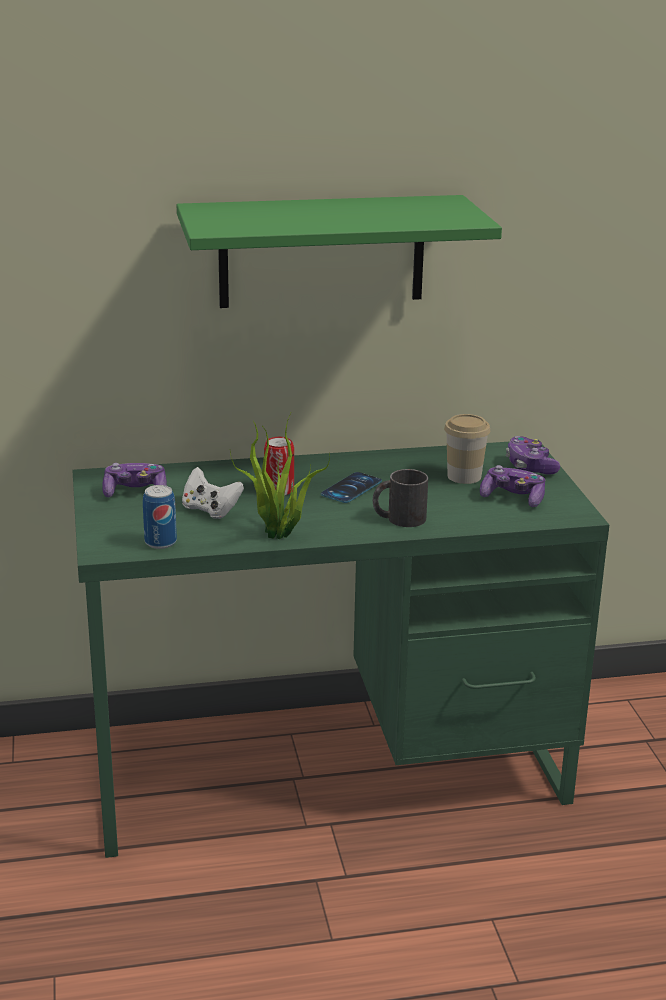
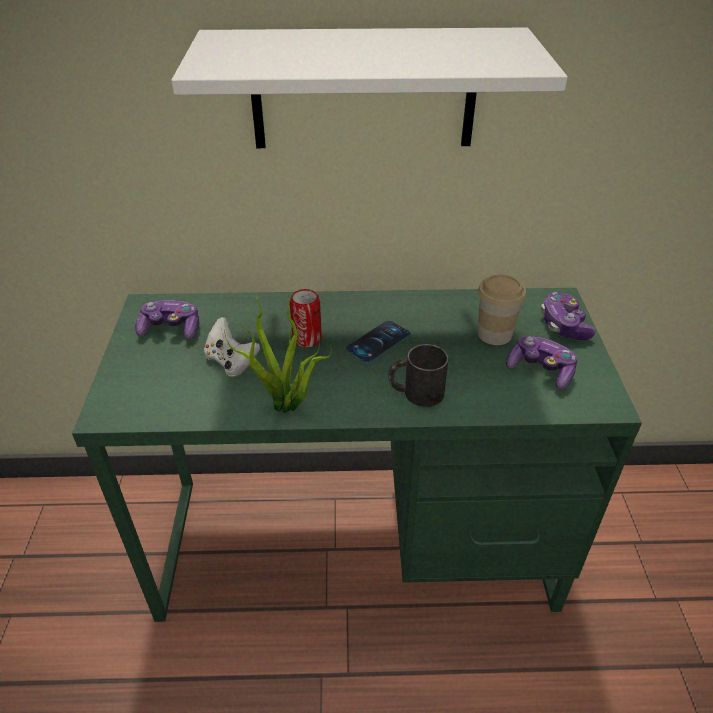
camera: 10 degrees right, 15 degrees up
(160, 542) = (165, 406): can -> none
(322, 251) = (363, 90): green shelf -> white shelf

